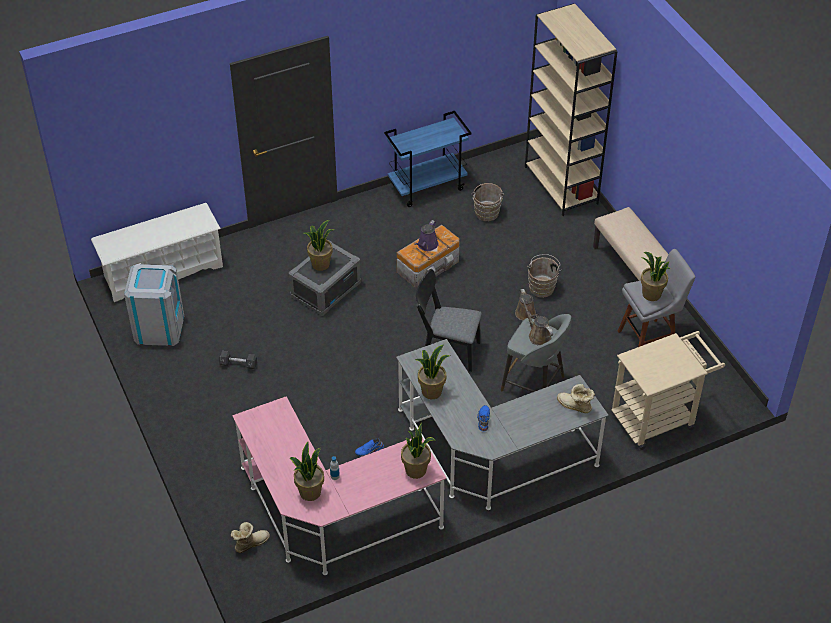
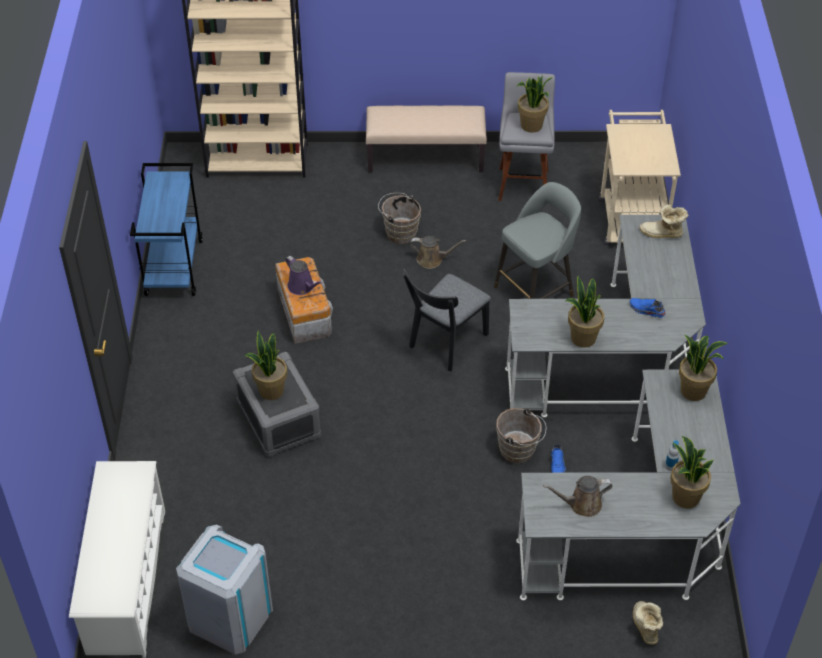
camera: 65 degrees left, 0 degrees up
(238, 364) = (348, 548): black dumbbell -> none
(331, 516) = (638, 533): pink desk -> grey desk
(486, 214) = (257, 235): brown bucket -> brown bucket (519, 451)
(538, 335) = (537, 229): brown watering can -> brown watering can (581, 504)
(574, 406) = (662, 234): boot -> boot turned 45 degrees clockwise

